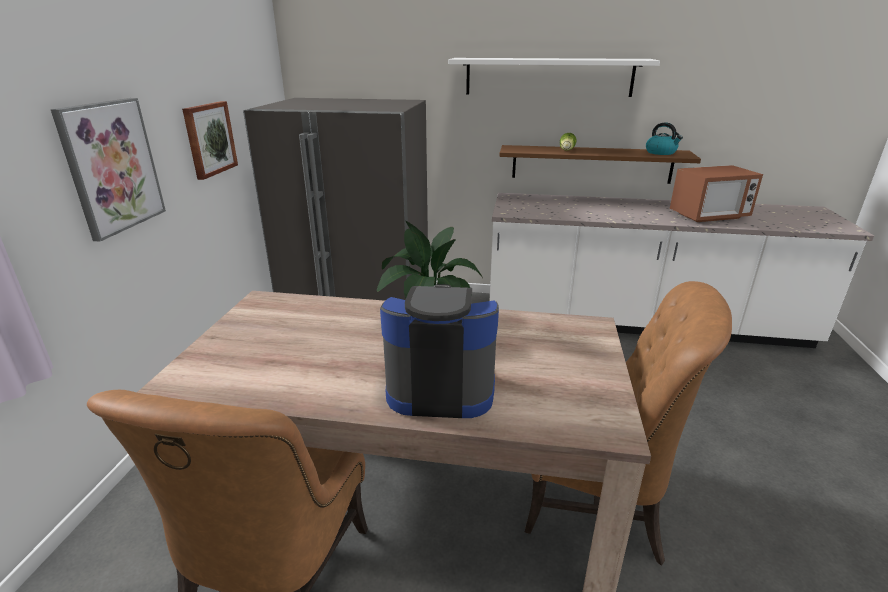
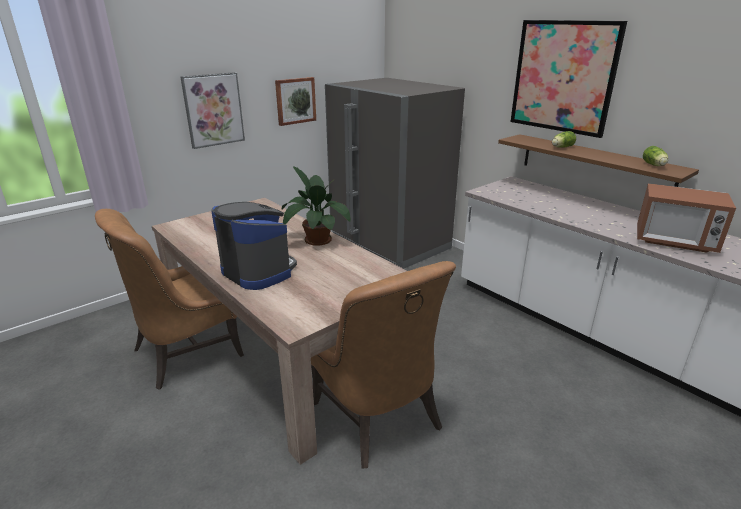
camera: 40 degrees right, 0 degrees up
(548, 77) = (563, 77): white shelf -> picture
(661, 152) = (654, 165): kettle -> lettuce

